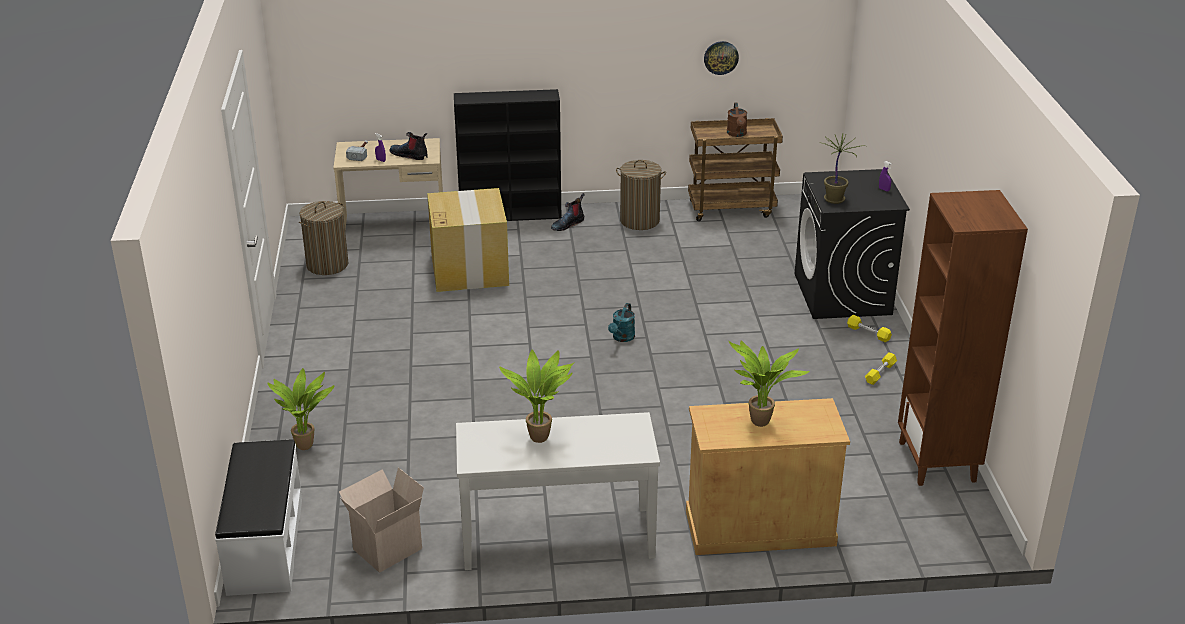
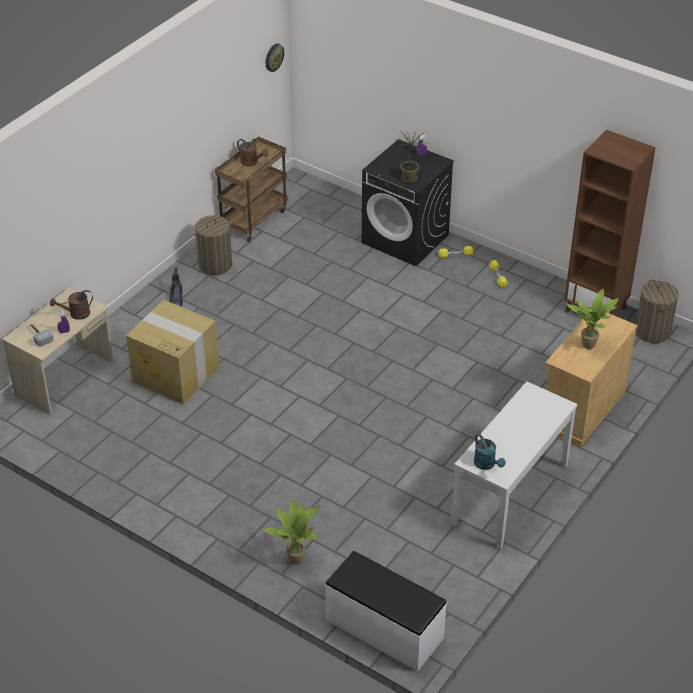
camera: 50 degrees left, 10 degrees up
(327, 264) = (75, 439): laundry basket -> laundry basket (652, 331)
(387, 548) = (445, 573): cardboard box -> none
(409, 155) = (76, 314): boot -> brown watering can
(511, 214) = (127, 315): black bookcase -> none
(541, 436) = (506, 436): potted plant -> none
(622, 338) = (342, 353): turquoise watering can -> turquoise watering can (487, 465)
(721, 57) = (223, 111): wall clock -> wall clock (274, 57)

